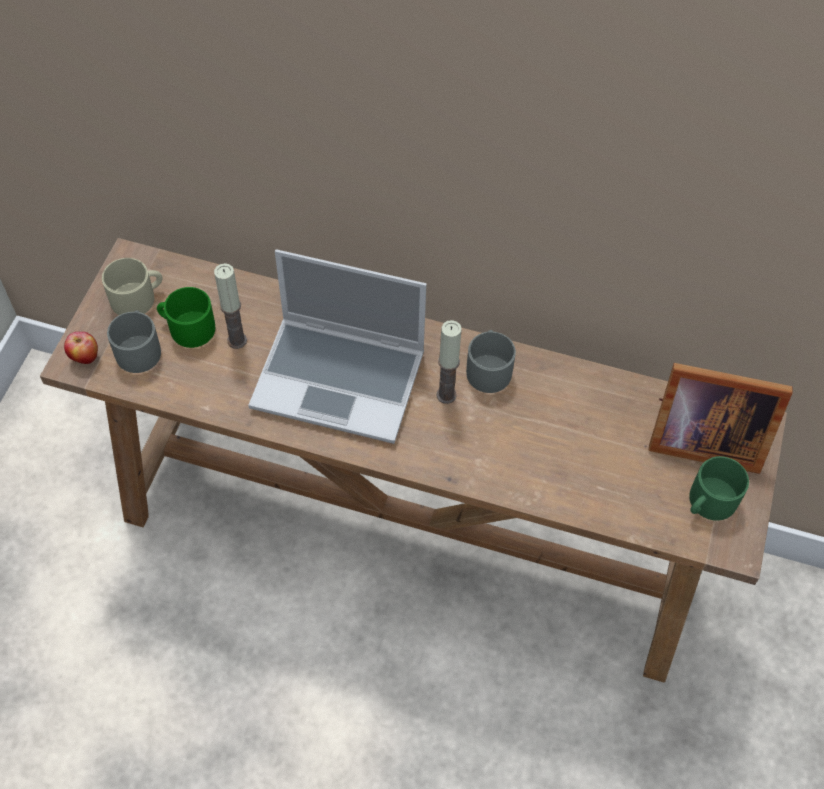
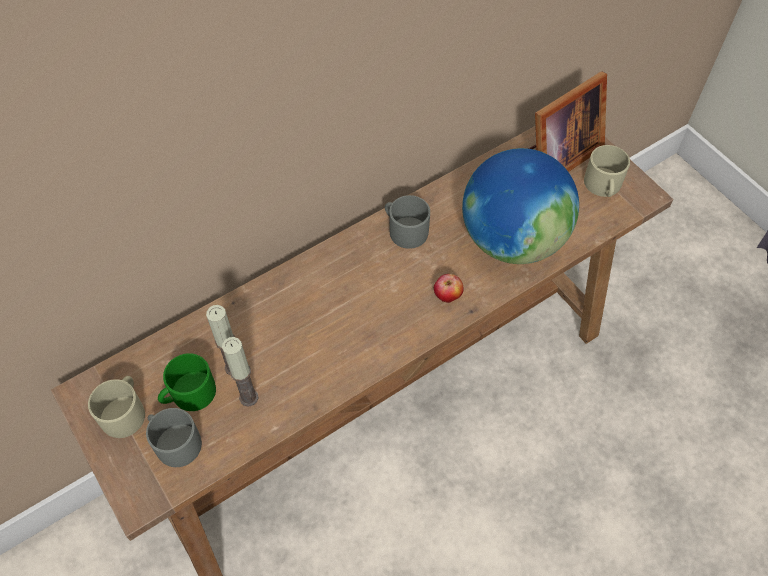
camera: 50 degrees left, 0 degrees up
(85, 358) = (143, 488): apple -> apple (447, 297)
(341, 379) = (333, 322): laptop -> none
(446, 395) = (403, 268): candle -> candle (249, 397)
(563, 462) = (512, 239): none -> globe
(708, 502) = (603, 186): green mug -> beige mug

